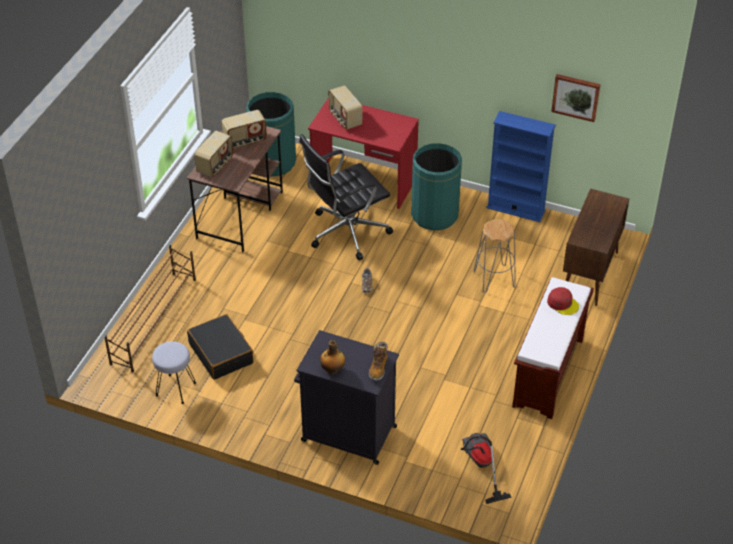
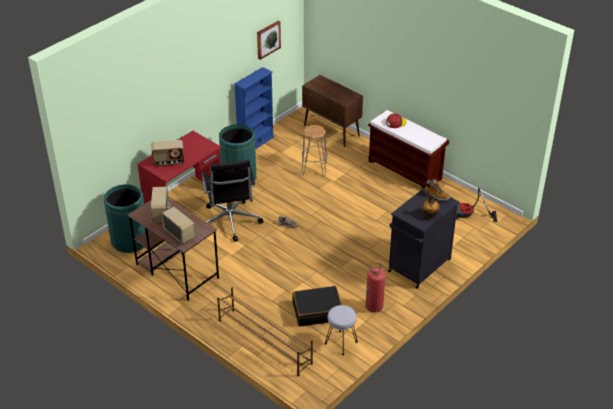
camera: 70 degrees left, 5 degrees down
(250, 405) = (374, 307): none -> fire extinguisher

